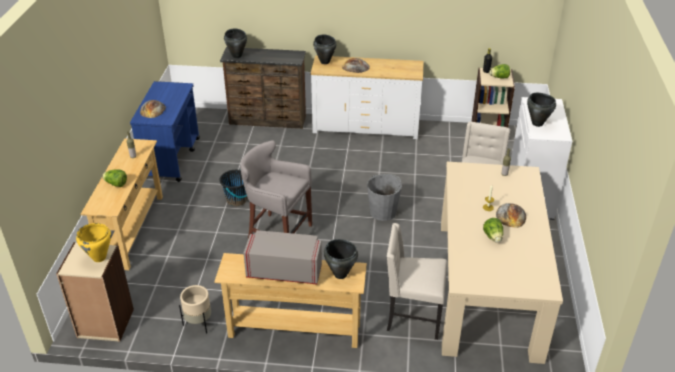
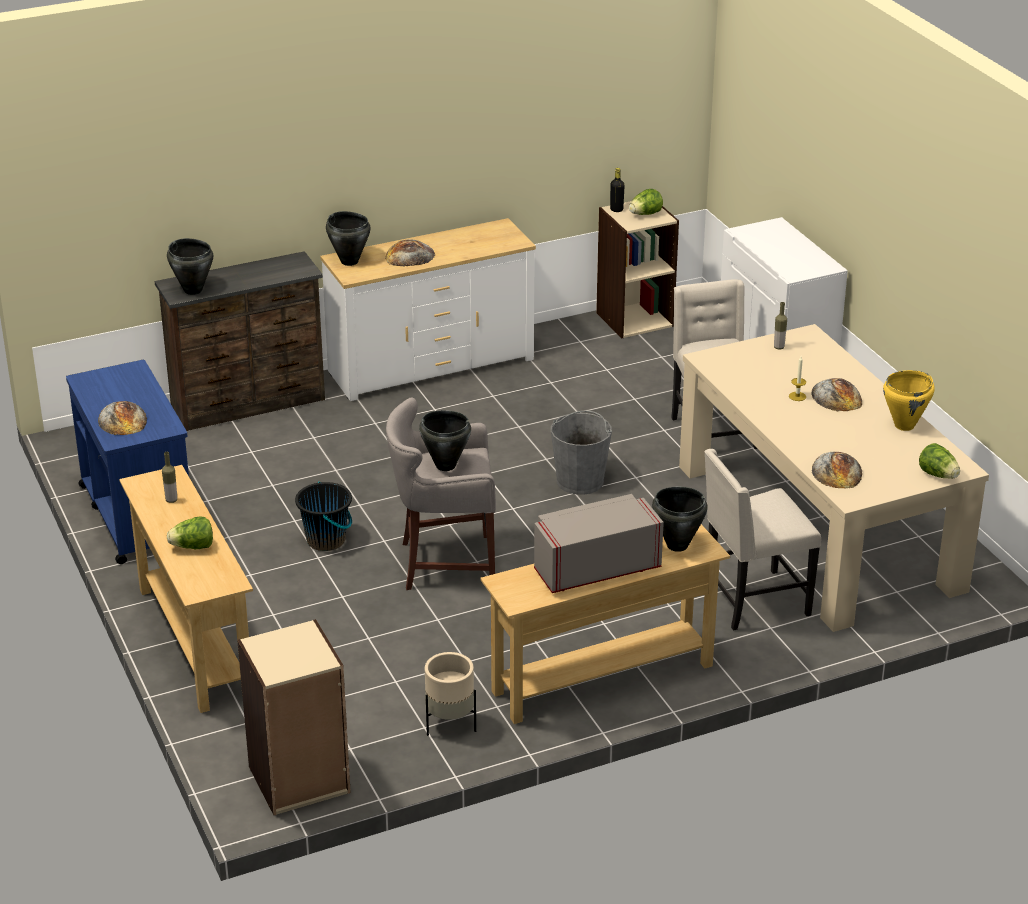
camera: 30 degrees left, 5 degrees down
(99, 258) = (307, 644): yellow cooking pot -> yellow cooking pot (905, 425)
(468, 263) = (837, 472): none -> bread
(493, 237) = (838, 430): lettuce -> lettuce (938, 475)
(537, 123) = (780, 260): black cooking pot -> black cooking pot (445, 465)

